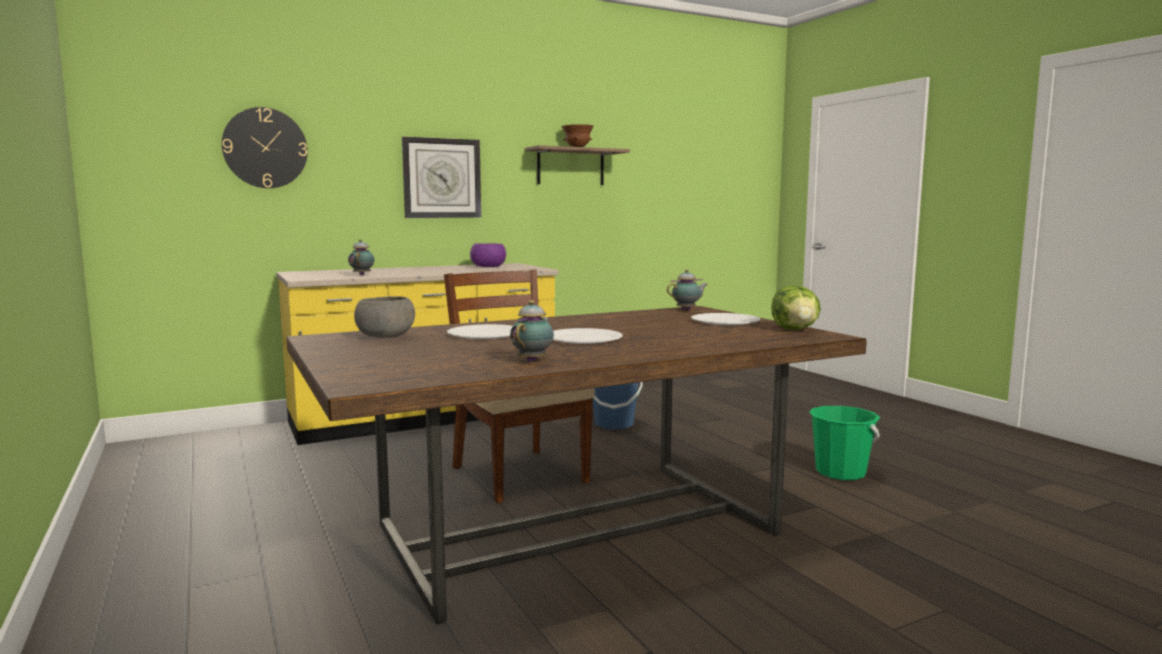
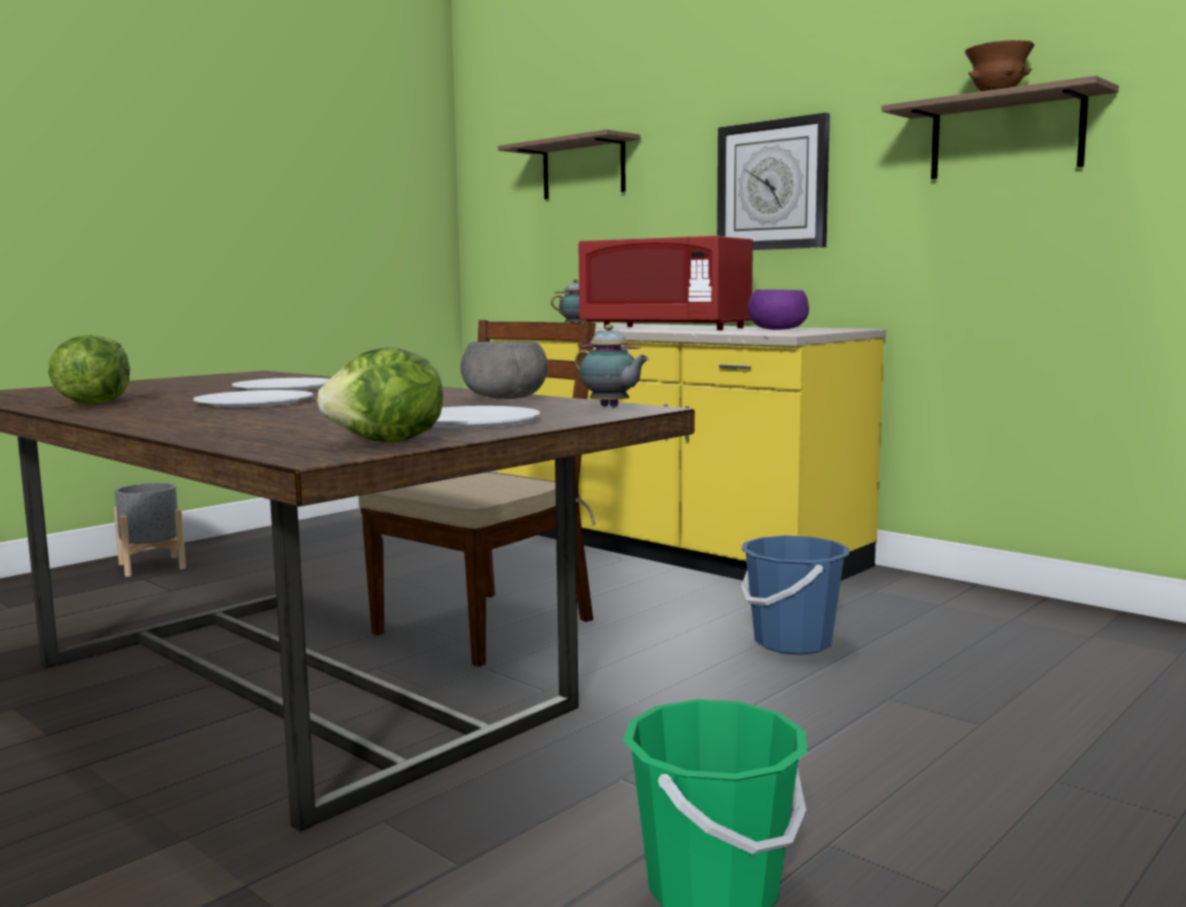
camera: 70 degrees right, 0 degrees up
(141, 585) = (152, 566): none -> grey planter
(265, 148) = (583, 169): wall clock -> shelf
(385, 336) = (264, 378): grey bowl -> grey bowl (506, 397)
(429, 271) = (666, 328): none -> red microwave
(533, 360) = (93, 403): teapot -> lettuce

